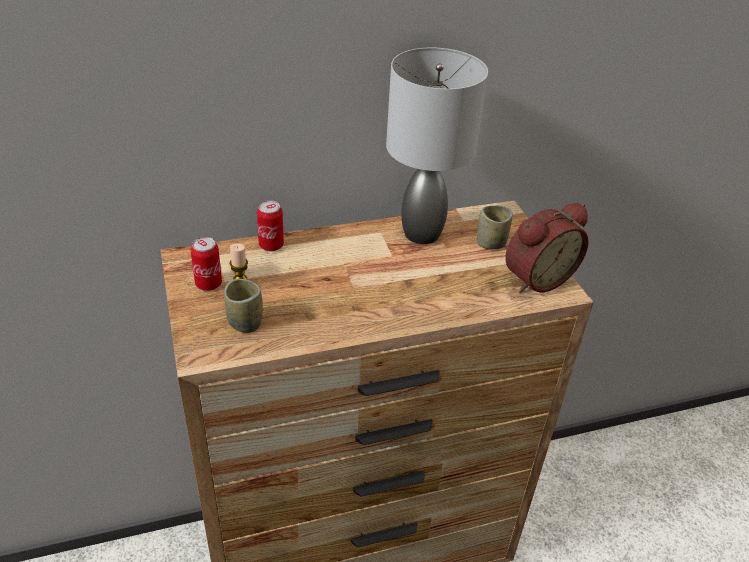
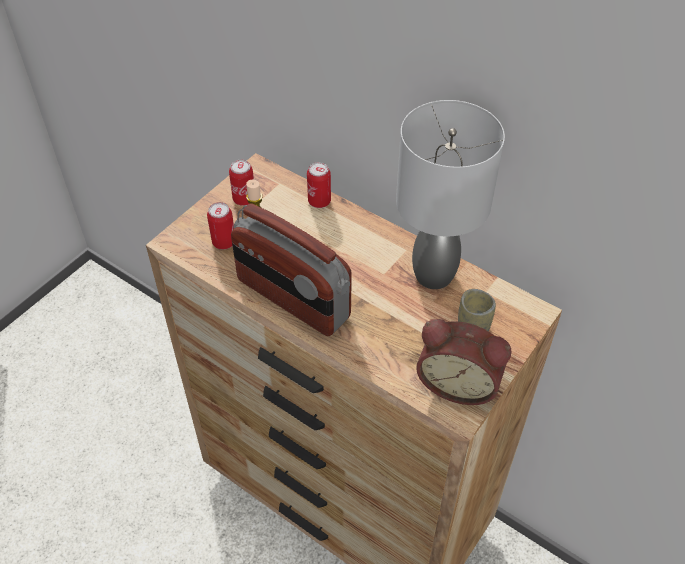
camera: 55 degrees right, 10 degrees up
(245, 323) = (224, 242): cup -> can
(362, 316) = (292, 299): none -> radio

